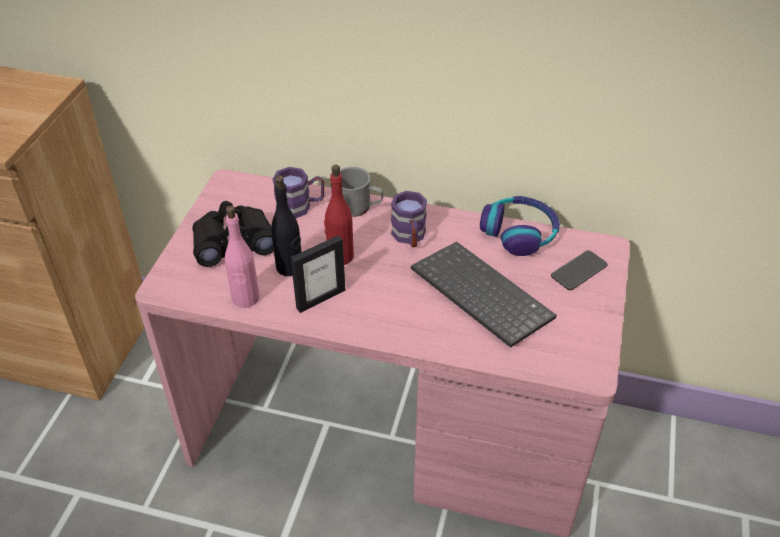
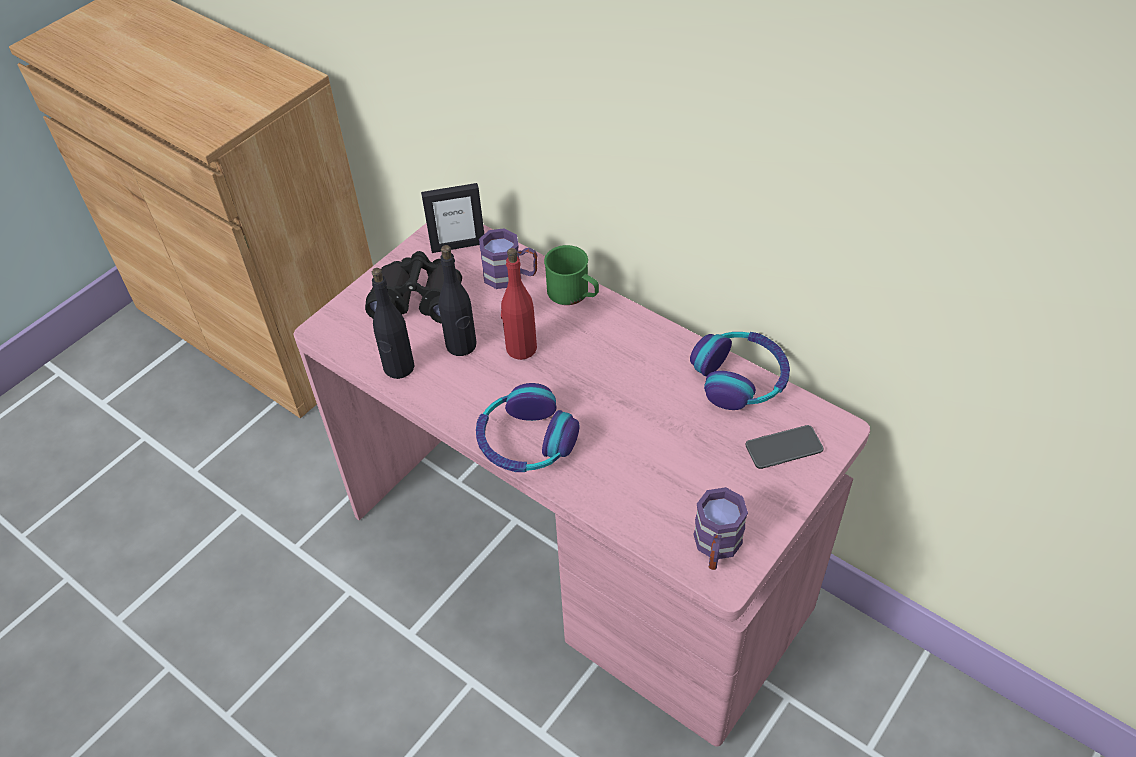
camera: 25 degrees right, 5 degrees up
(245, 298) = (398, 367): pink bottle -> black bottle
(320, 299) = (474, 392): picture frame -> picture frame (458, 245)
(359, 206) = (573, 294): grey mug -> green mug
(384, 323) = (526, 441): none -> headphones
(409, 237) = (609, 347): purple mug -> purple mug (716, 548)
(478, 295) = (647, 441): keyboard -> none

